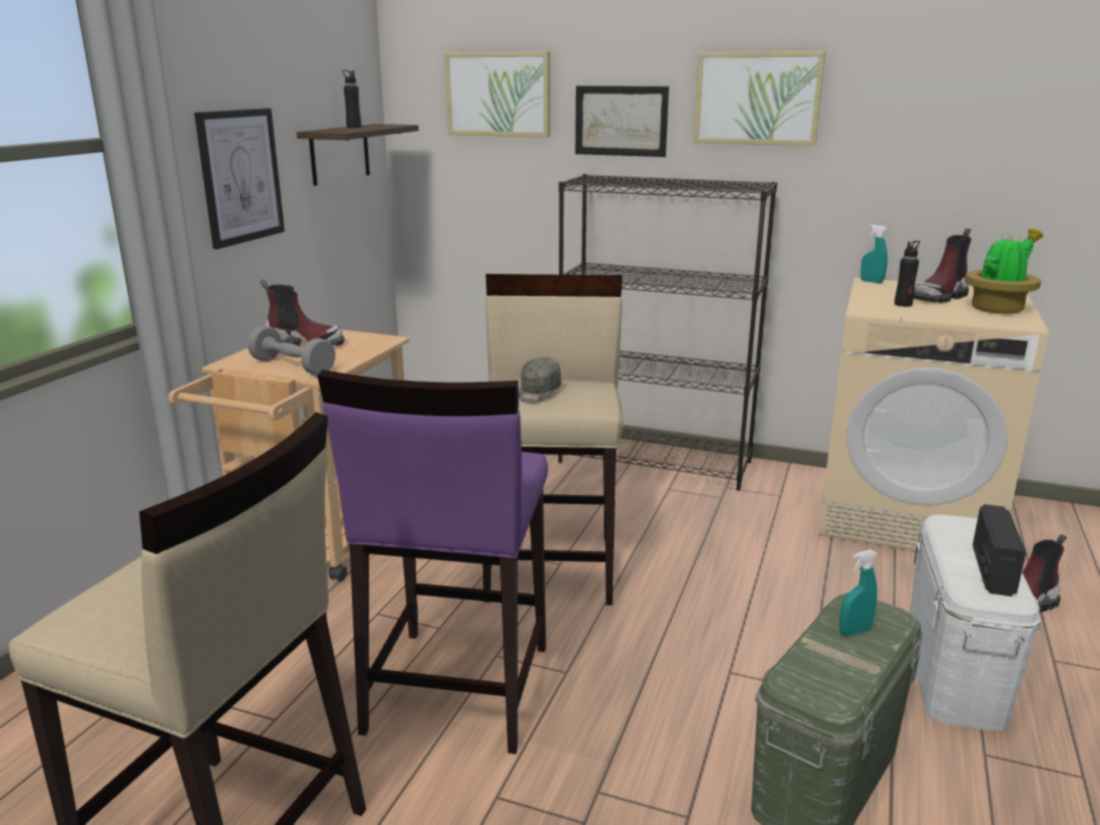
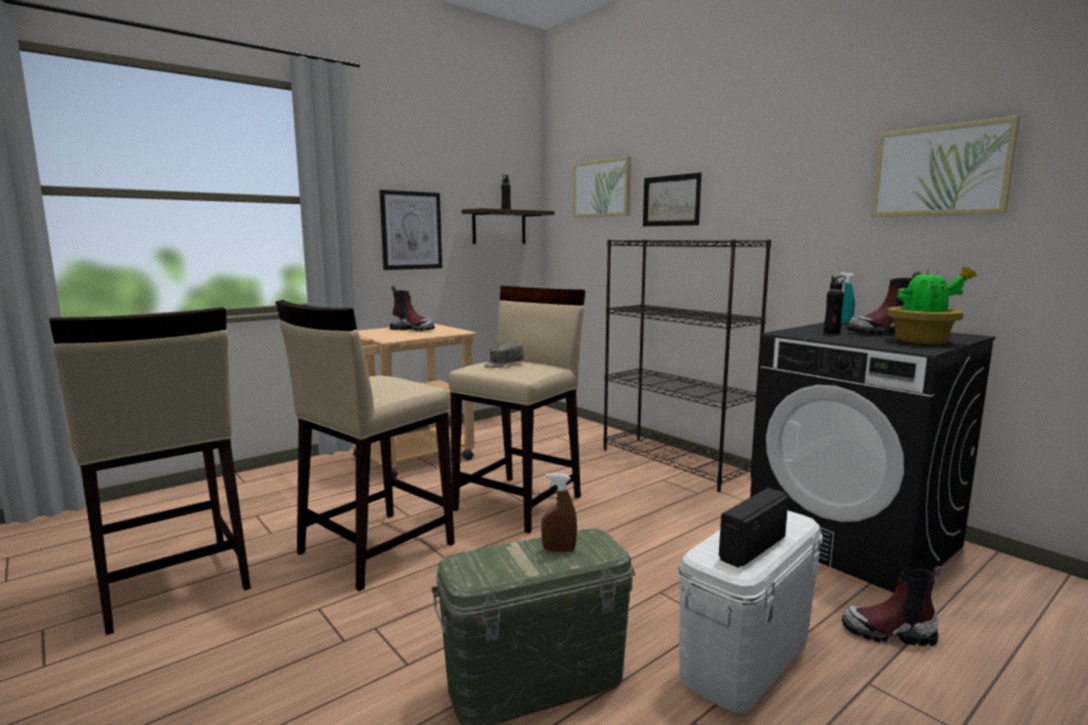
camera: 30 degrees right, 10 degrees down
(292, 367) = (384, 335): grey dumbbell -> none
(456, 689) = (374, 548): purple stool -> beige stool
(757, 98) = (761, 175): picture -> picture (940, 171)
(854, 631) = (558, 549): turquoise spray bottle -> brown spray bottle
(906, 515) = (855, 540): beige washing machine -> black washing machine

